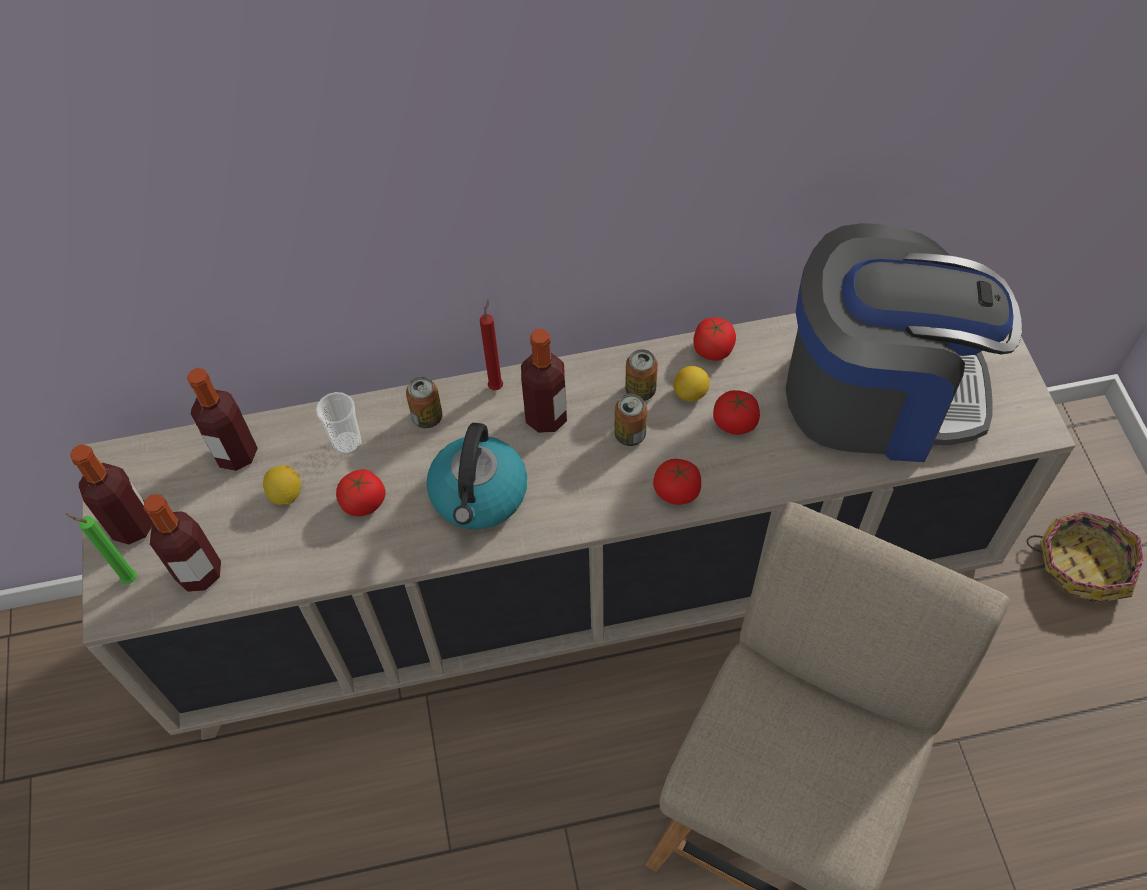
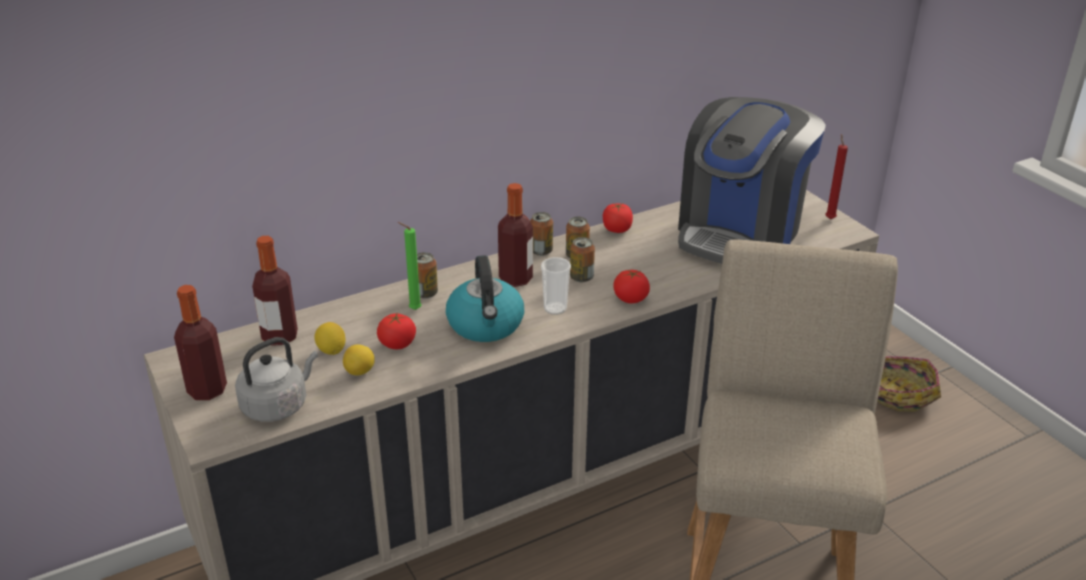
camera: 20 degrees left, 25 degrees down
(128, 579) = (216, 420): green candle -> green candle (413, 310)
(199, 572) = (278, 405): bottle -> grey kettle
(347, 443) = (369, 316): cup -> cup (555, 308)
(496, 385) = (470, 270): red candle -> red candle (829, 218)
(598, 370) = (541, 251): none -> can
(690, 393) = (613, 252): lemon -> lemon (360, 372)
(734, 422) = (652, 260): tomato -> none
(878, 394) = (740, 232): coffee machine -> coffee machine turned 135 degrees clockwise

